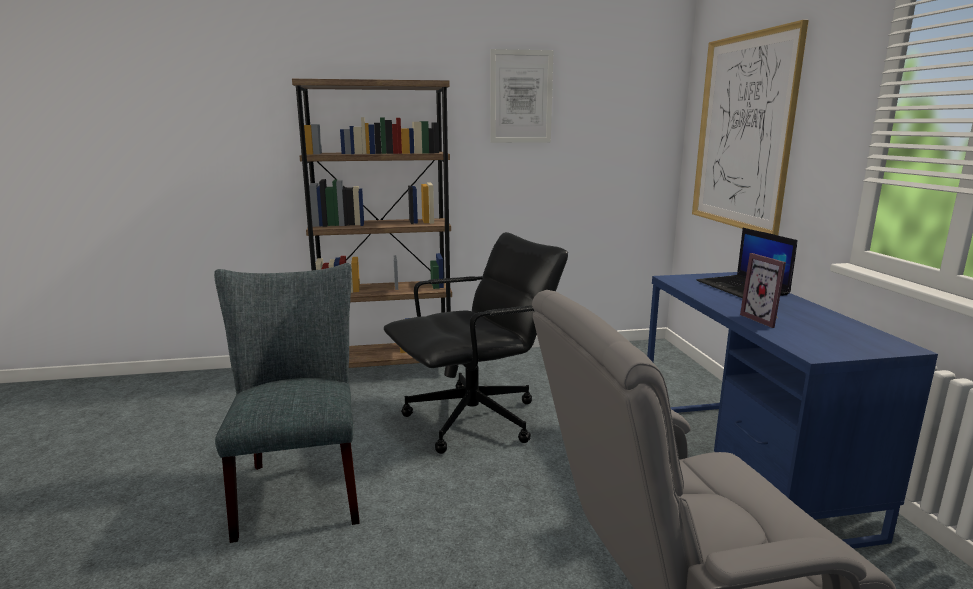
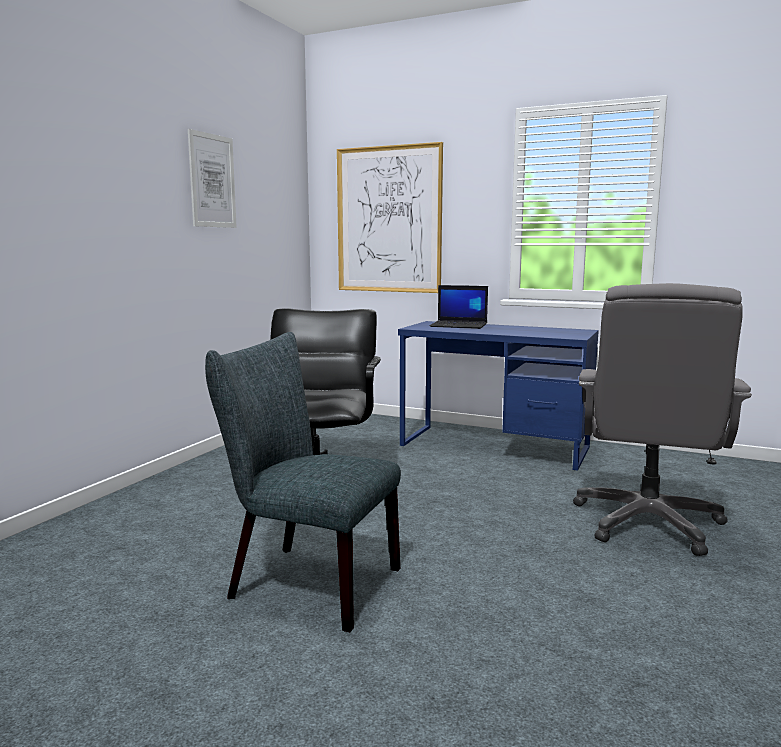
camera: 55 degrees left, 5 degrees down
(387, 370) = (147, 497): brown bookcase -> none
(765, 320) = (518, 332): picture frame -> none

